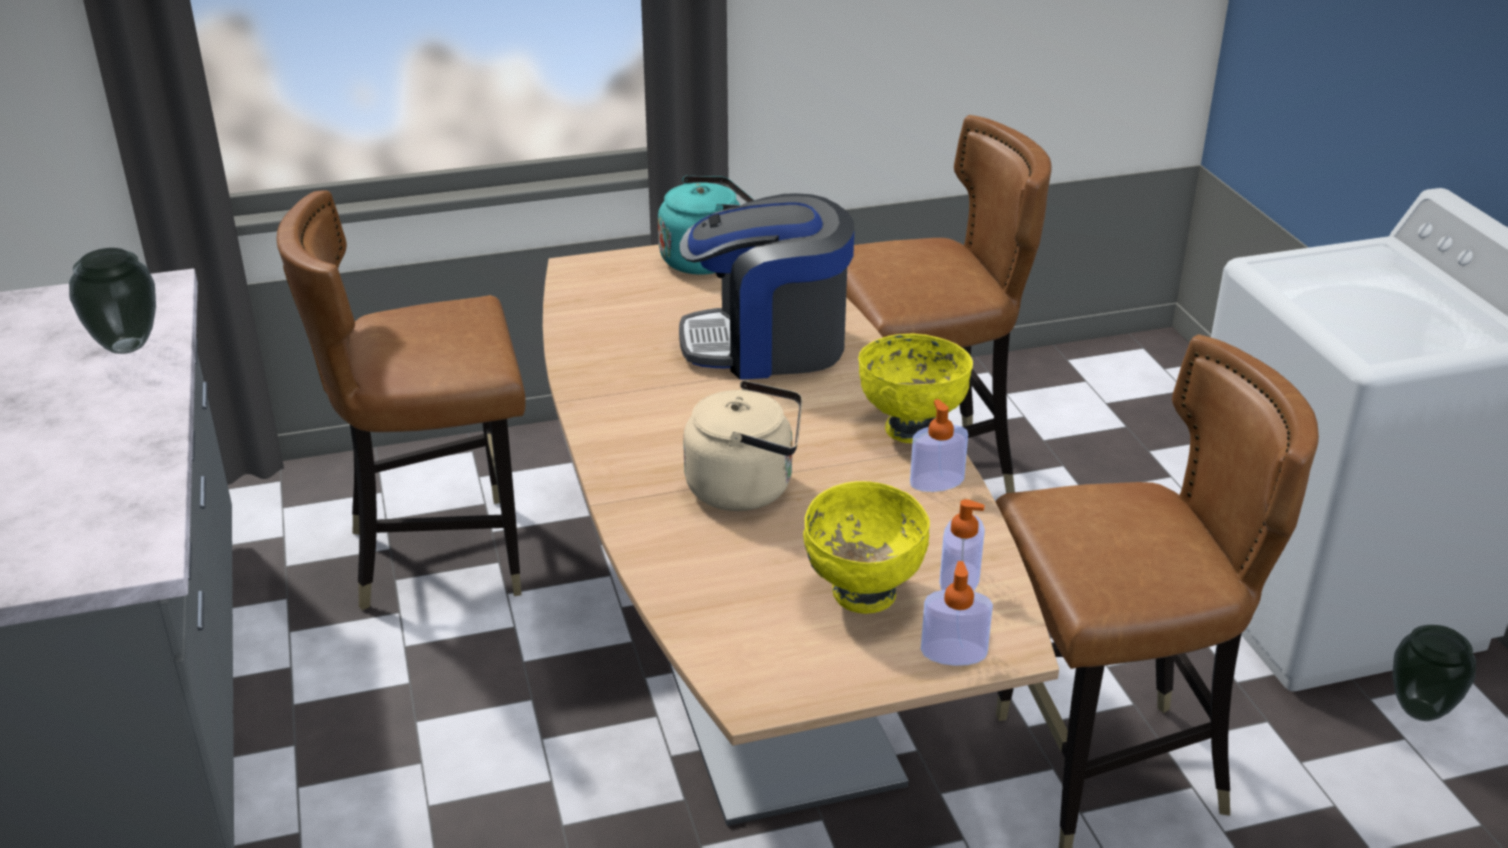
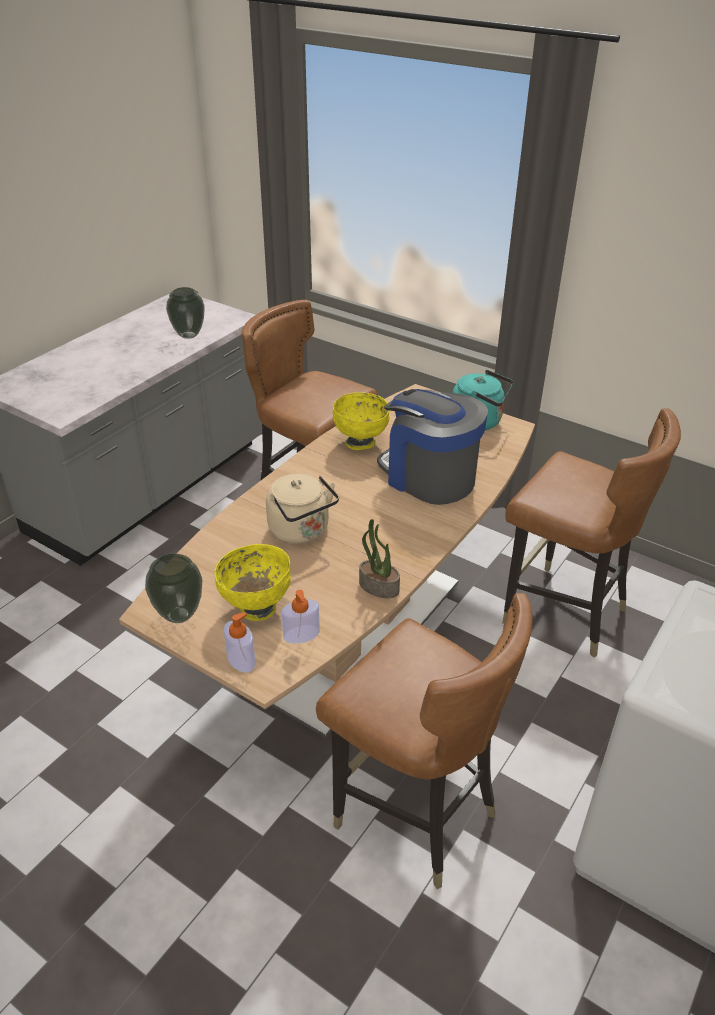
camera: 50 degrees right, 5 degrees up
(911, 428) = (415, 556): yellow bowl -> yellow bowl (361, 443)
(936, 481) = (378, 587): soap dispenser -> potted plant
(1419, 709) = (636, 953): vase -> vase (180, 614)

